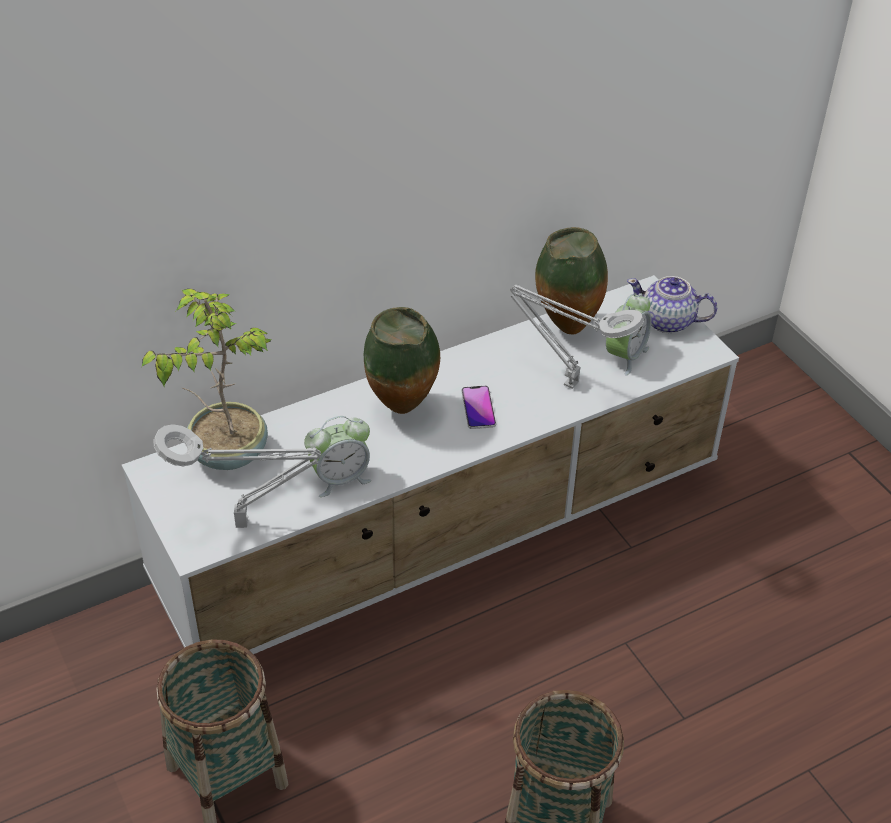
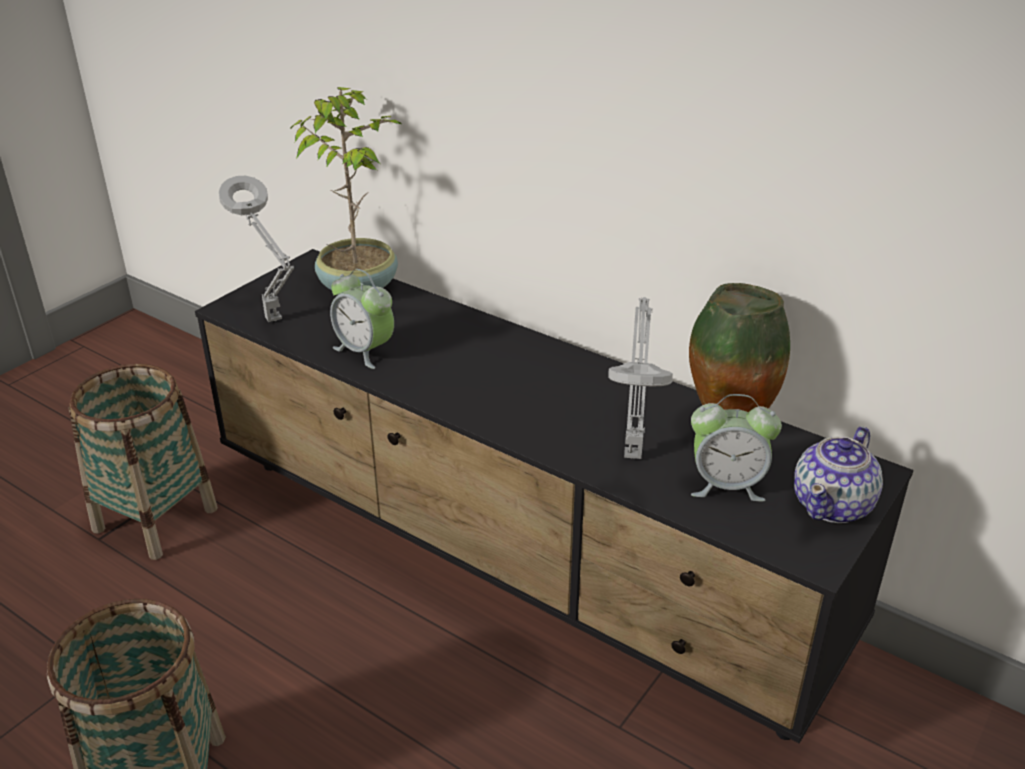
camera: 65 degrees right, 10 degrees down
(403, 410) = (490, 358): vase -> none
(445, 540) = (515, 561): white tv stand -> black tv stand
(478, 408) = (533, 402): phone -> none
(668, 321) = (833, 505): teapot -> teapot turned 135 degrees counterclockwise

